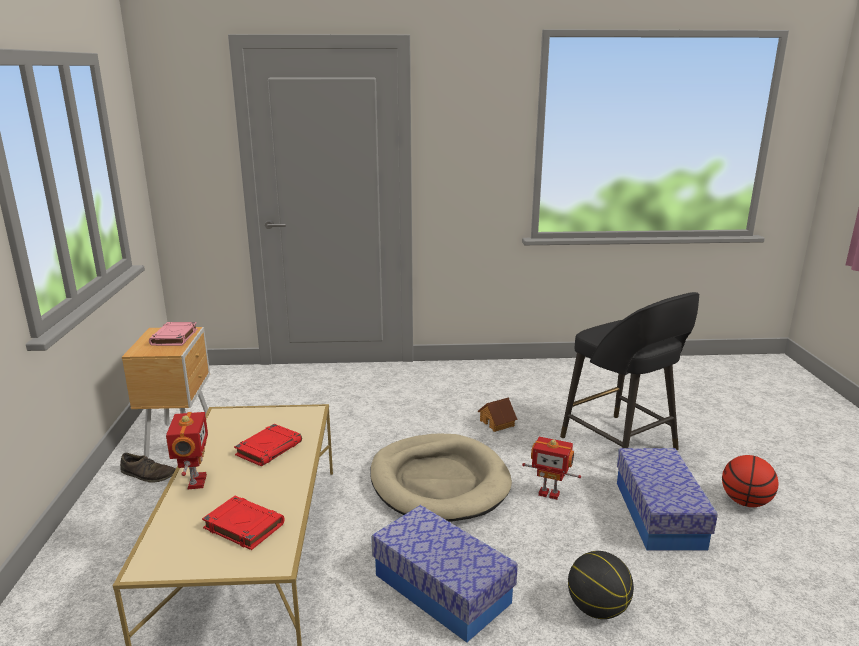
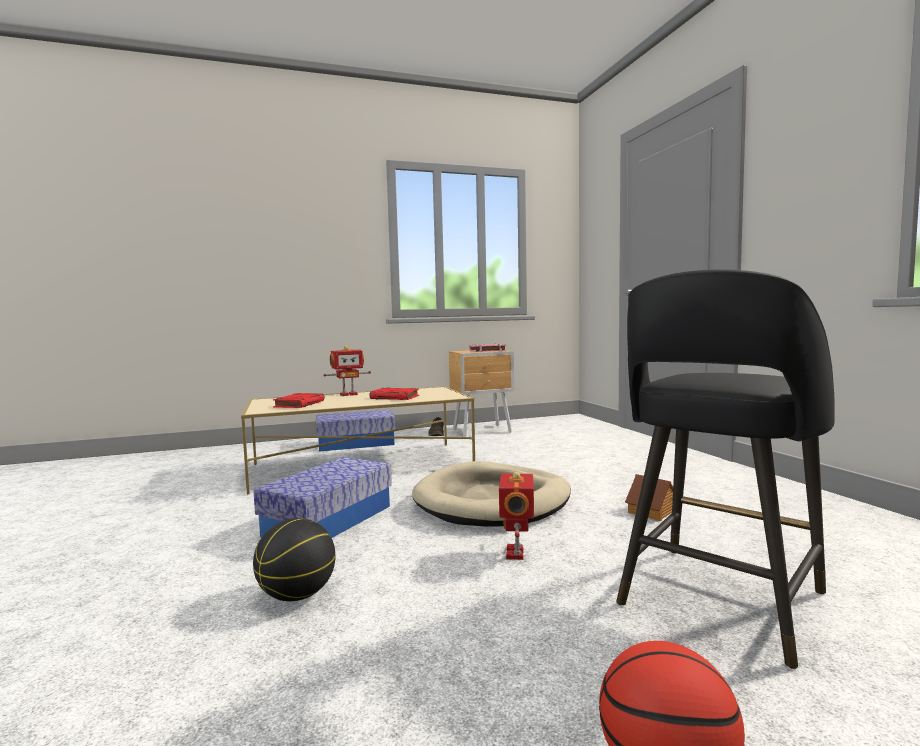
camera: 75 degrees right, 15 degrees down
(658, 514) = (525, 641): storage box -> storage box (356, 443)

